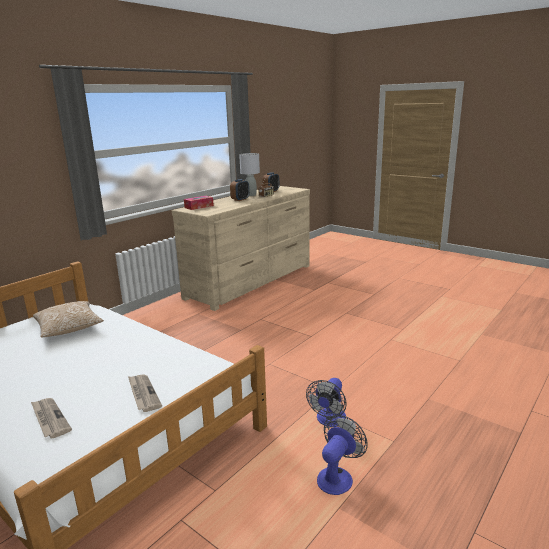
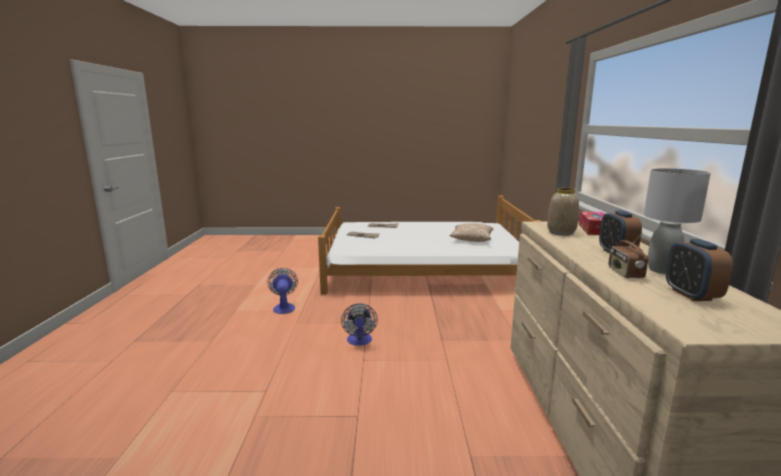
camera: 140 degrees right, 5 degrees down
(221, 208) = (560, 233): none -> vase
(337, 476) = (262, 291): fan -> fan (359, 341)

